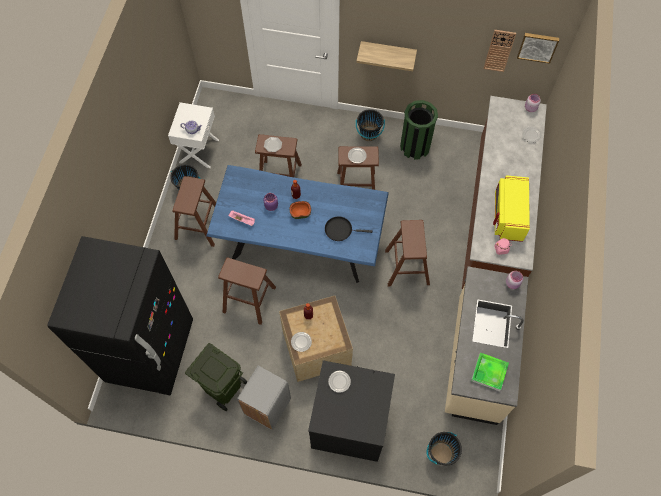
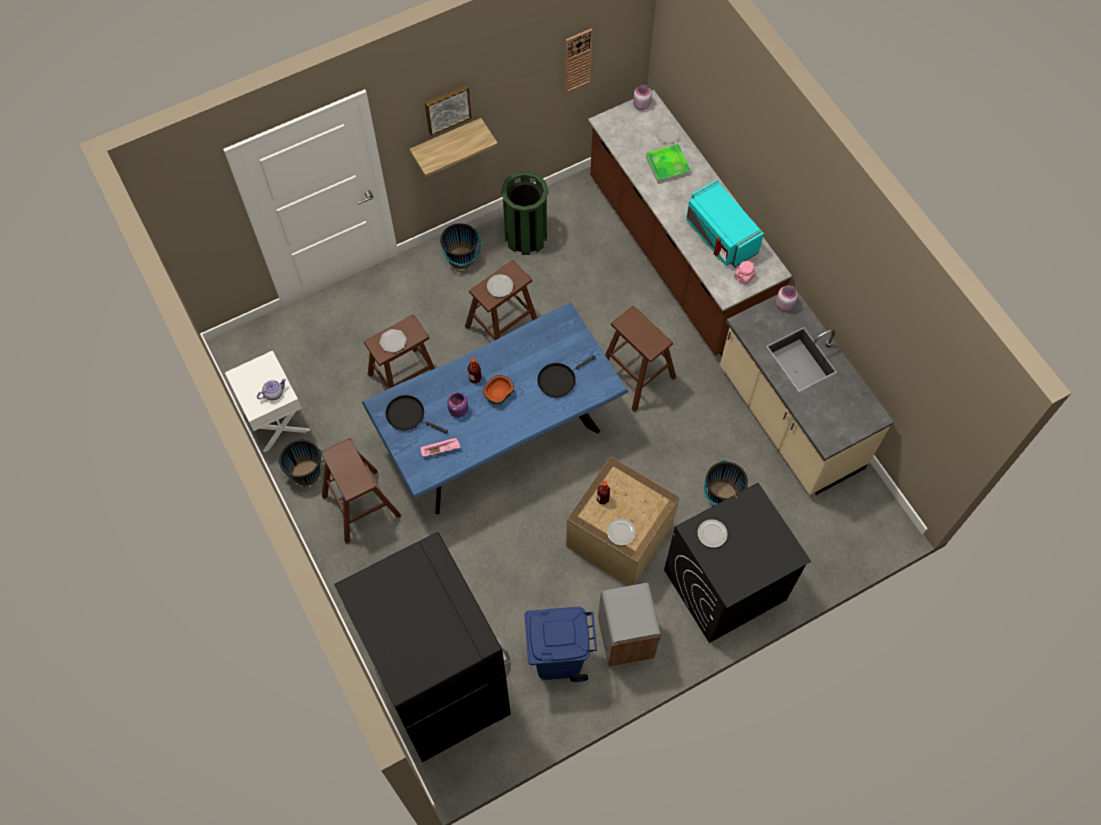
camera: 40 degrees left, 0 degrees up
(223, 386) = (558, 657): green trash can -> blue trash can
(243, 189) = (408, 415): none -> black frying pan
(249, 299) = (498, 542): brown stool -> none
(441, 453) = (838, 540): black bucket -> black bucket (721, 495)
(489, 372) = (841, 410): tray -> tray (667, 166)
(508, 215) = (719, 236): yellow microwave -> turquoise microwave
(537, 46) = (619, 30): picture -> picture (447, 108)

